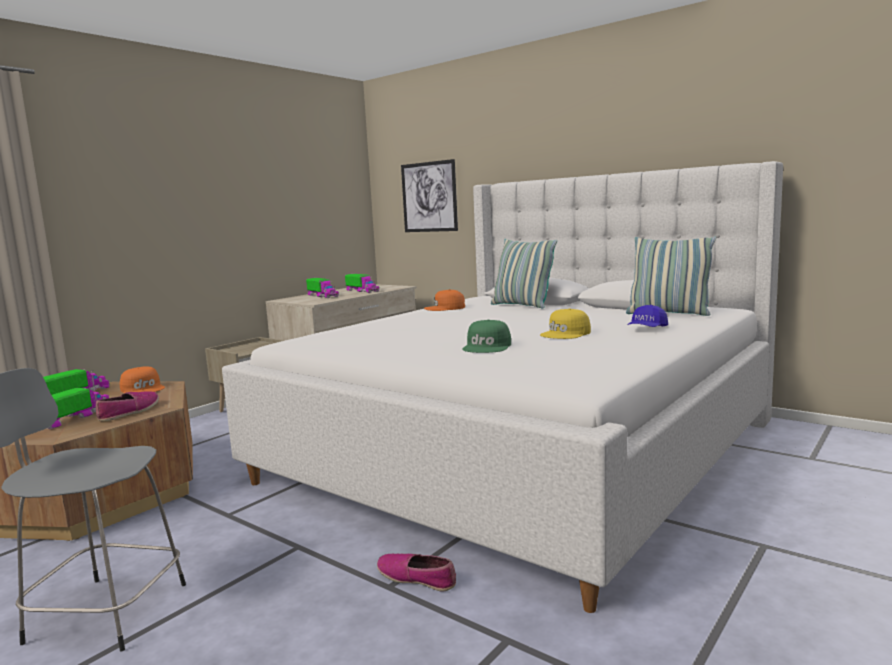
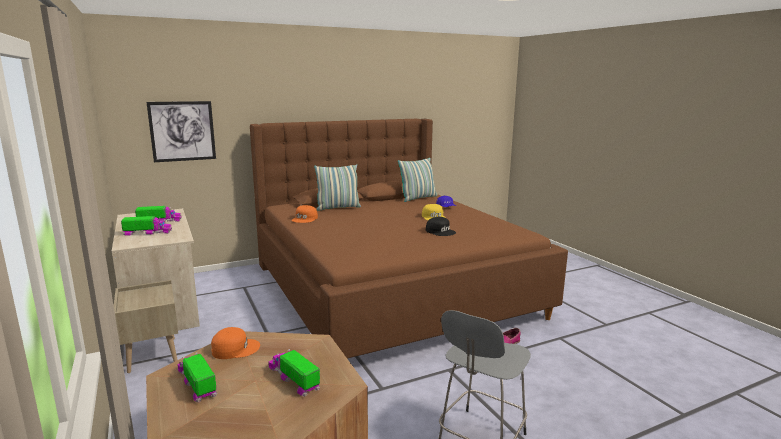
camera: 65 degrees left, 5 degrees up
(129, 412) = (311, 355): shoe -> none
(488, 347) = (440, 231): green cap -> black cap
(526, 450) = (391, 289): white bed -> brown bed

